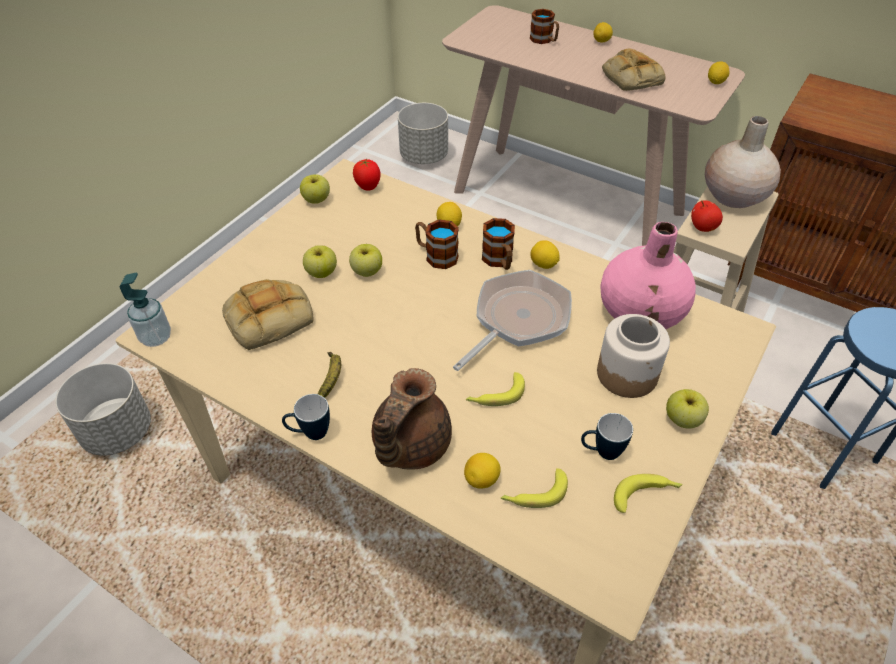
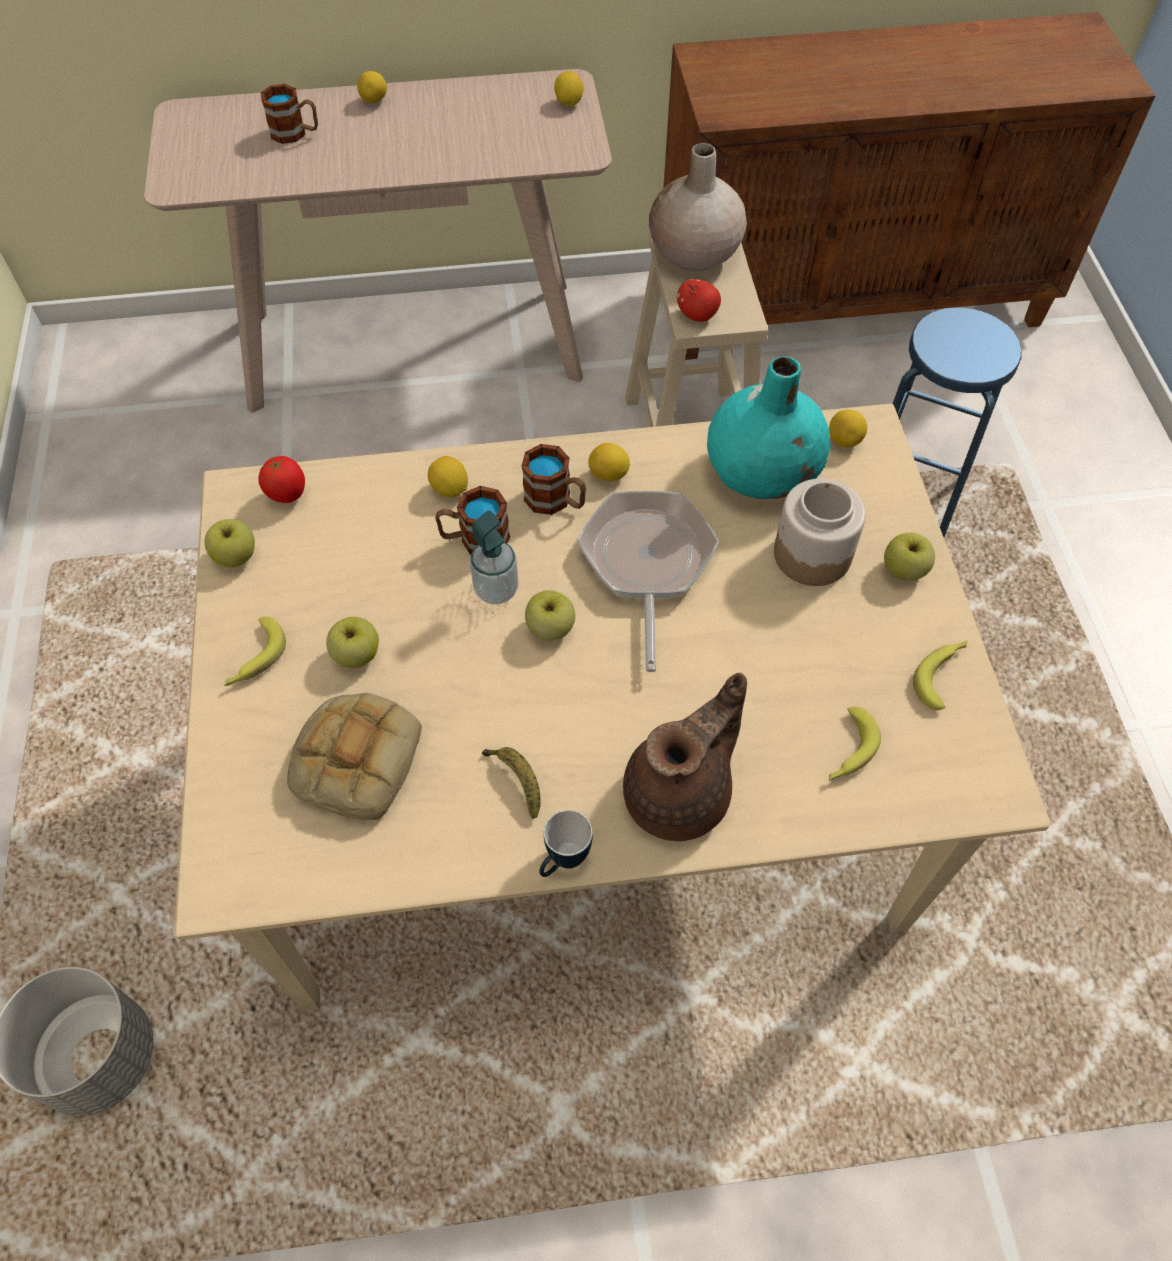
camera: 40 degrees left, 10 degrees up
(156, 337) = (233, 891): soap dispenser -> soap dispenser (496, 590)
(367, 271) = (412, 615): apple -> apple (550, 628)
(409, 446) = (681, 794): brown teapot -> brown teapot turned 120 degrees counterclockwise
(423, 156) = (154, 379): grey planter -> none
(482, 479) = (787, 774): lemon -> lemon (844, 440)
(495, 395) = (710, 671): banana -> banana (255, 659)
(601, 452) = (866, 660): mug -> none
(630, 77) = (462, 143): bread -> none
(641, 314) = (763, 472): pink vase -> turquoise vase

